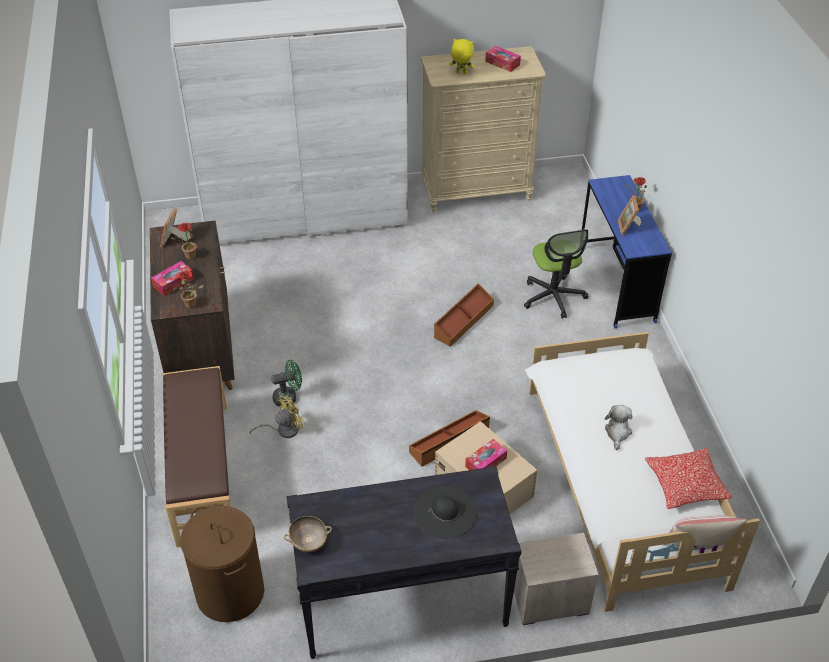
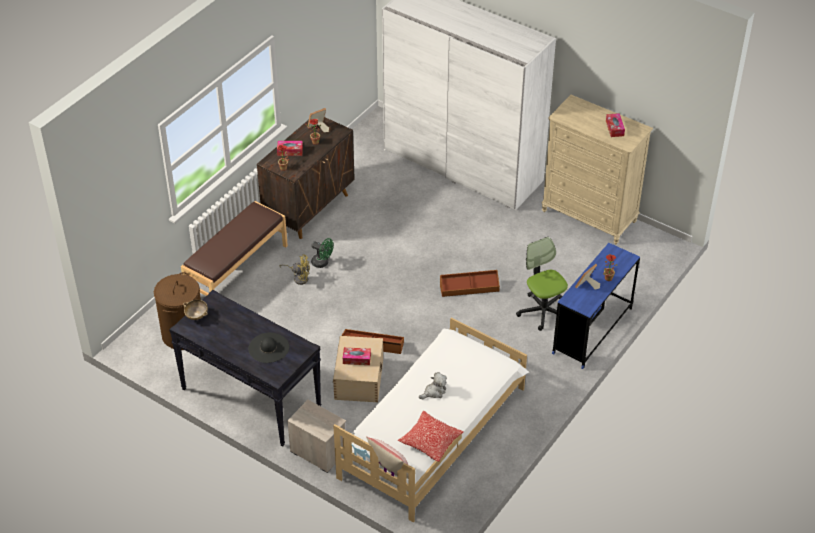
camera: 45 degrees right, 0 degrees up
(461, 73) = (578, 119): yellow plush toy -> none
(553, 297) = (542, 311): office chair -> office chair turned 120 degrees clockwise

